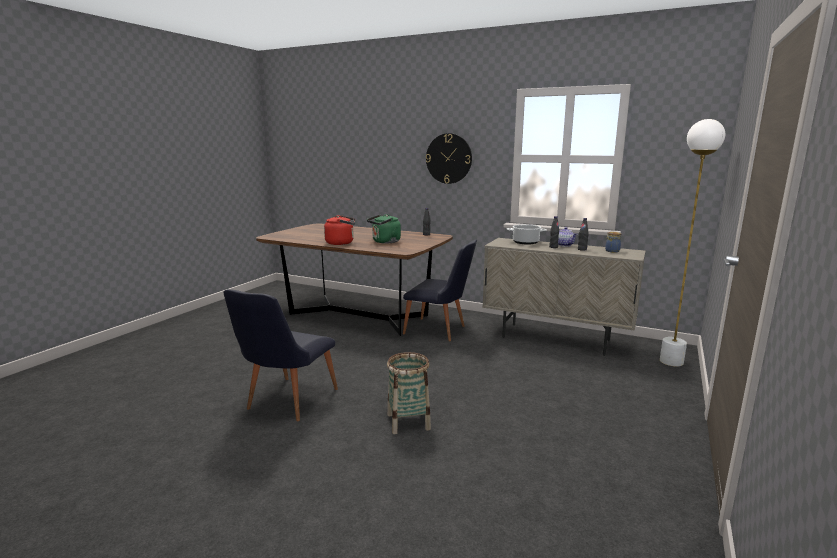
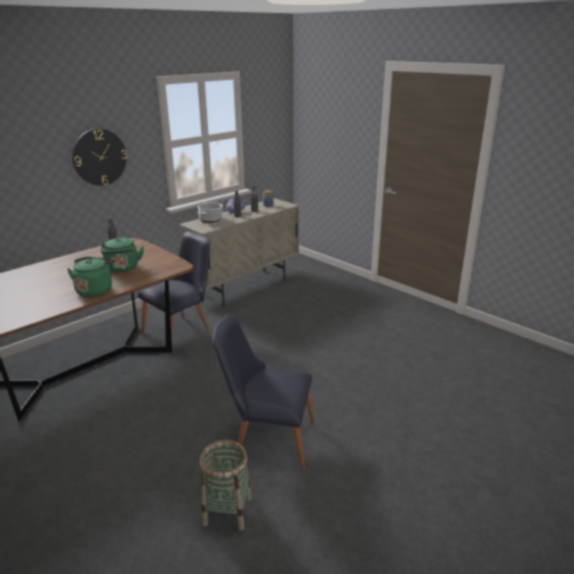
camera: 70 degrees left, 10 degrees up
(286, 402) = (267, 439): black chair -> black chair turned 150 degrees clockwise
(341, 243) = (95, 290): red kettle -> green kettle
(408, 422) = (333, 377): basket -> basket (227, 511)
(671, 362) = (308, 265): white floor lamp -> none

